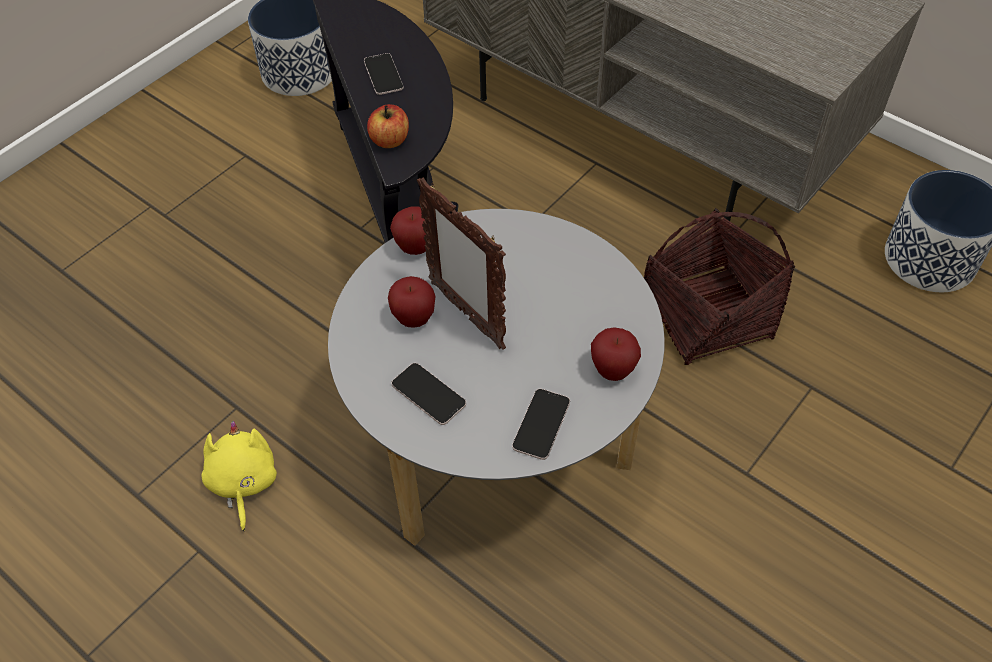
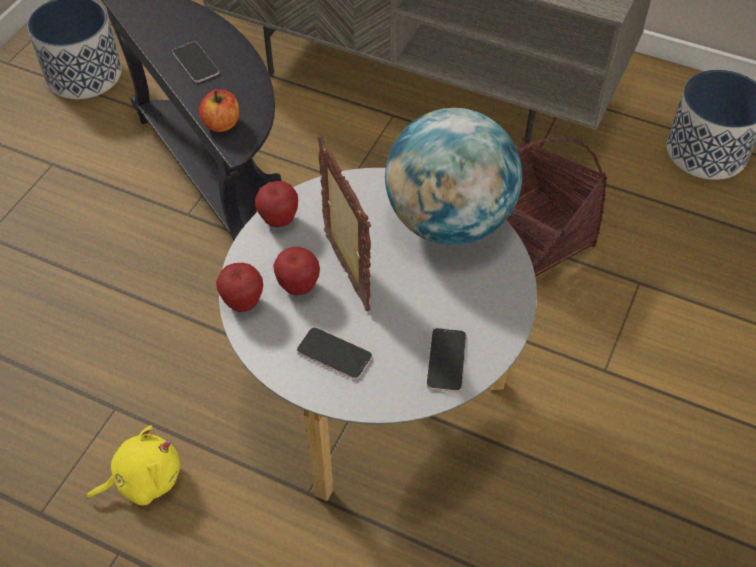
camera: 15 degrees left, 0 degrees up
(243, 483) = (144, 479): yellow plush toy -> yellow plush toy turned 90 degrees clockwise
(466, 314) = (346, 273): picture frame -> picture frame turned 150 degrees counterclockwise
(589, 280) = (448, 221): none -> globe
(613, 370) = (495, 298): apple -> apple (243, 303)

